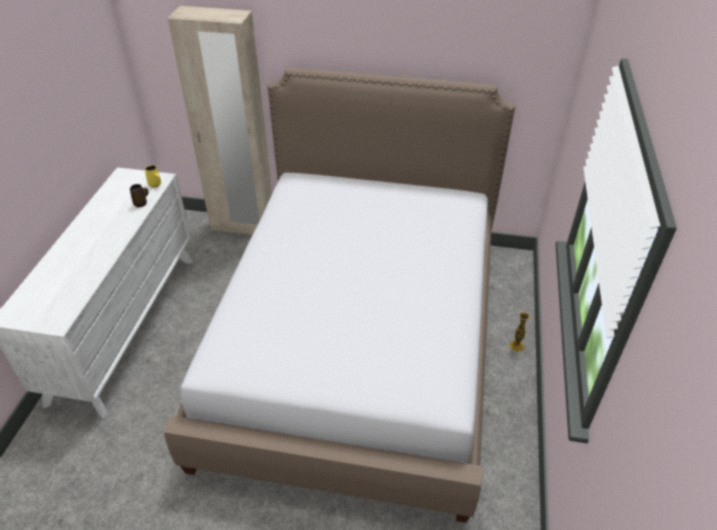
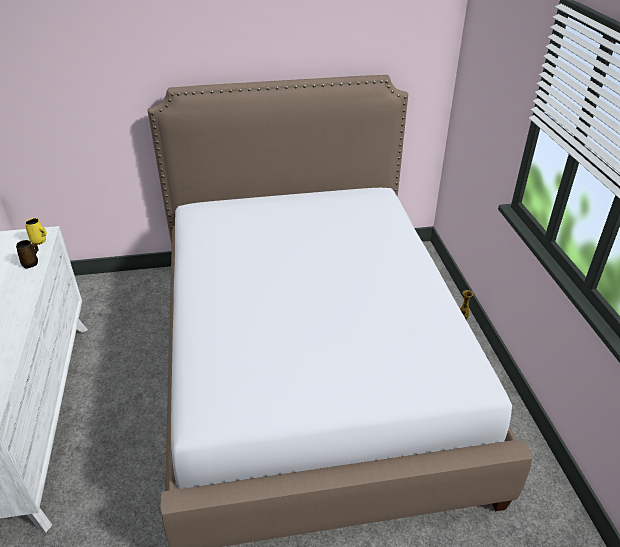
camera: 20 degrees left, 5 degrees down
(243, 226) = (131, 280): beige wardrobe -> none

